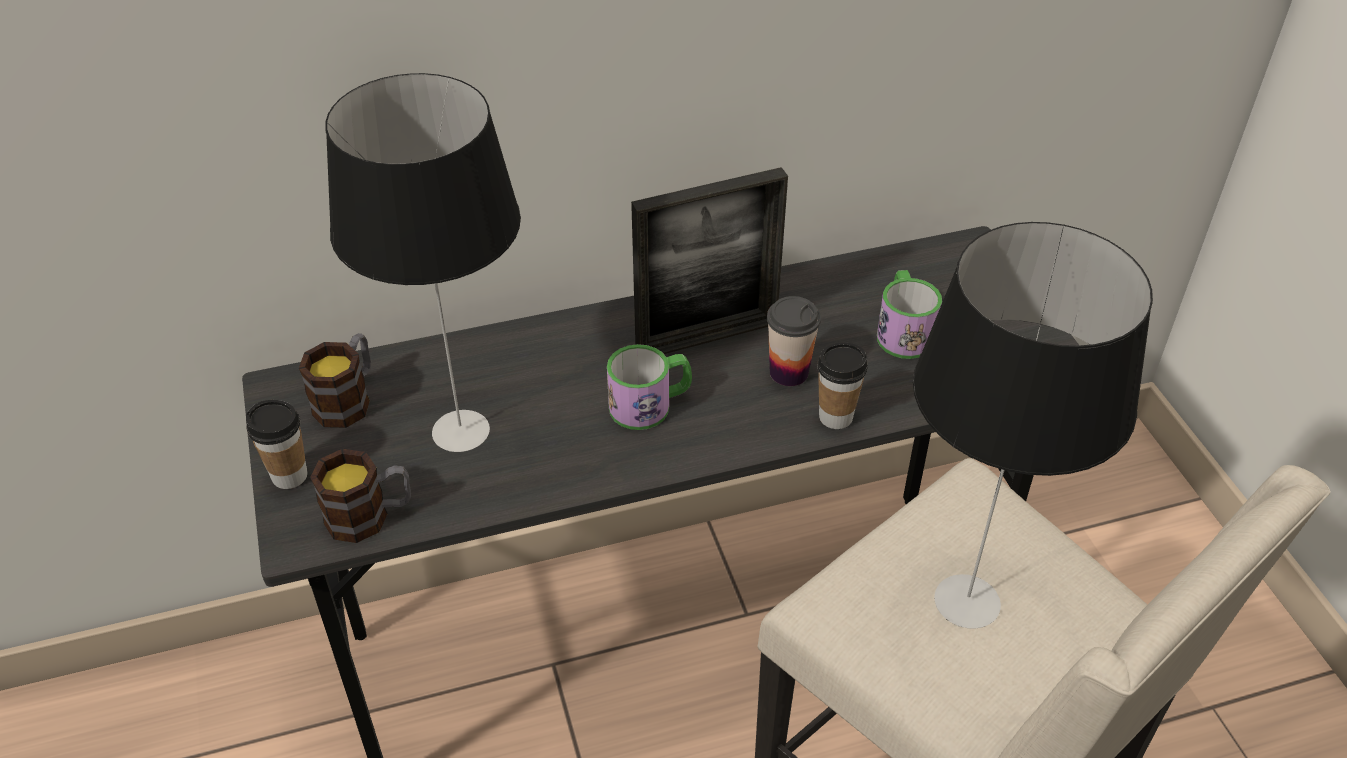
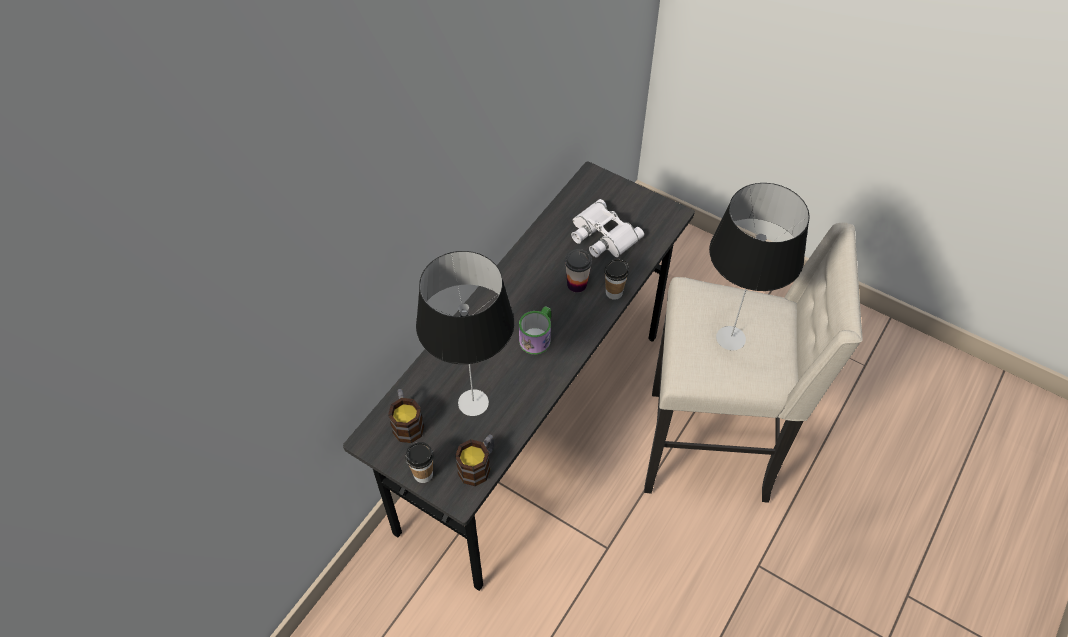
camera: 40 degrees left, 10 degrees up
(706, 337) = (528, 289): picture frame -> none
(903, 331) = (602, 235): mug -> white binoculars

